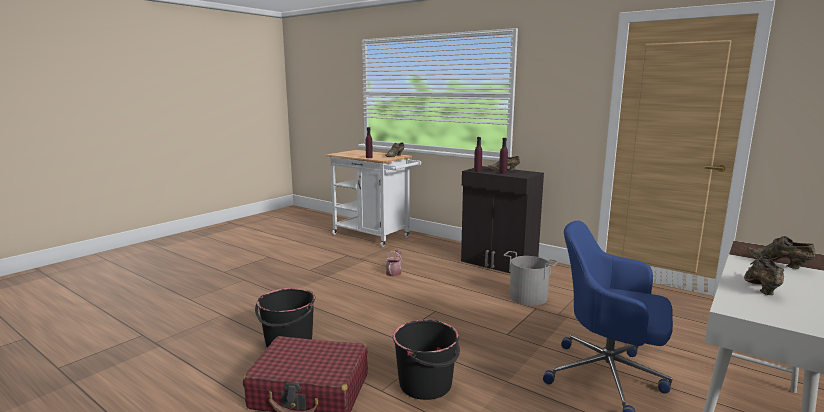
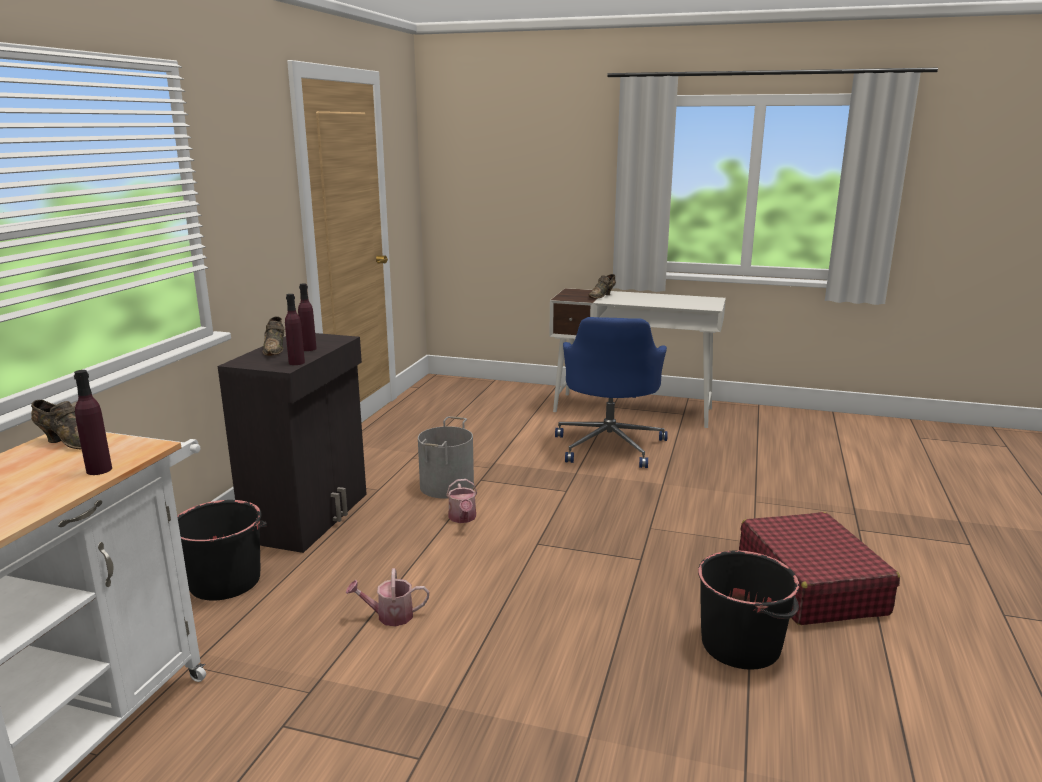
camera: 110 degrees left, 5 degrees up
(426, 384) = (714, 520): black bucket -> black bucket (225, 581)
(478, 296) = (463, 518): none -> watering can
(760, 288) = (663, 302): brown shoe -> none

